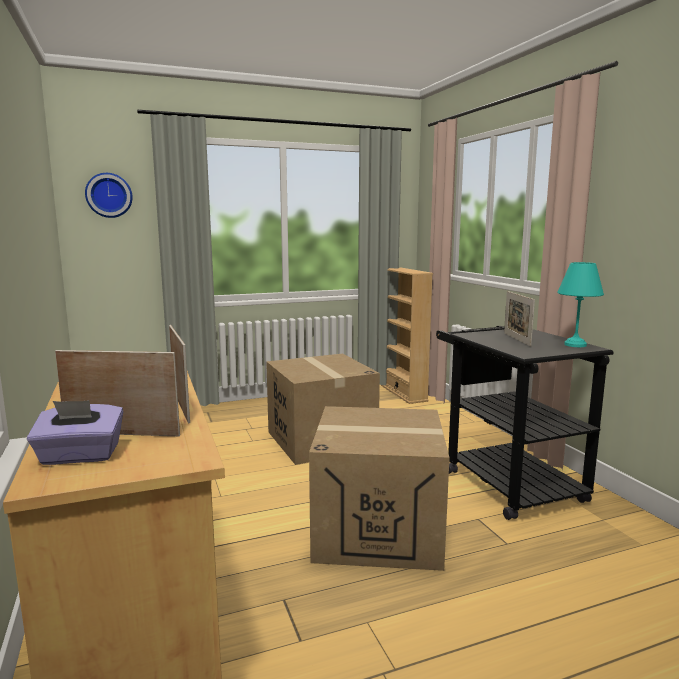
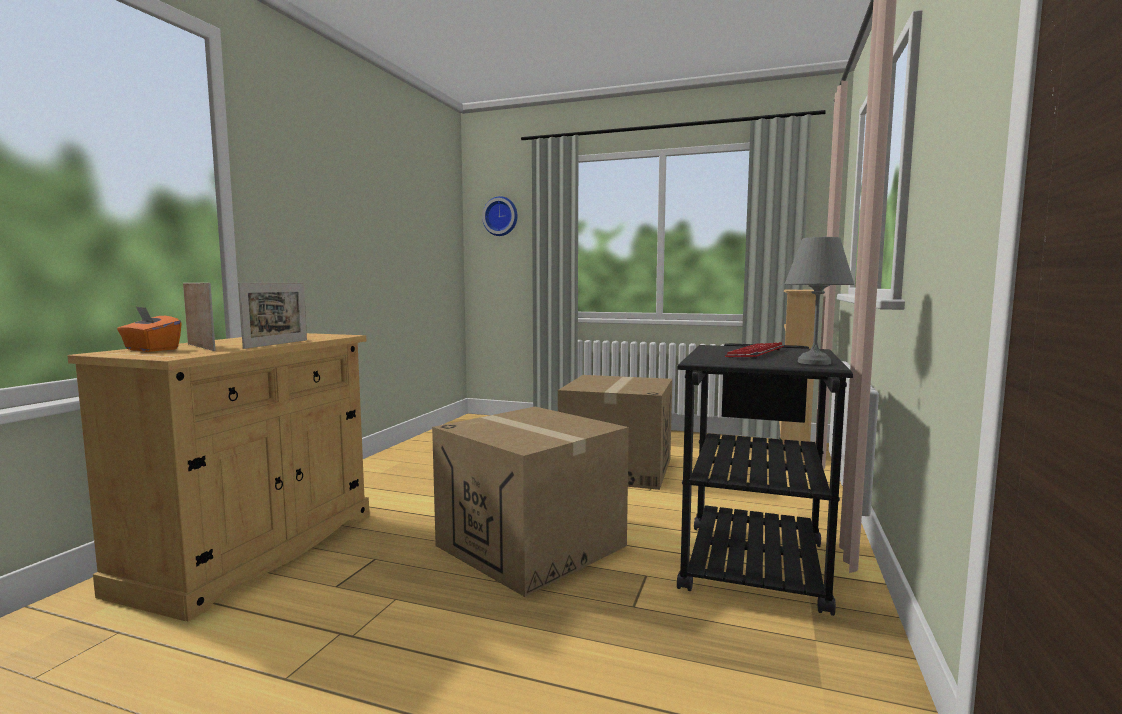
camera: 40 degrees right, 5 degrees down
(80, 456) = (151, 349): purple tissue box -> orange tissue box
(516, 339) = (755, 353): picture frame -> keyboard
(575, 345) = (812, 362): turquoise table lamp -> grey table lamp

